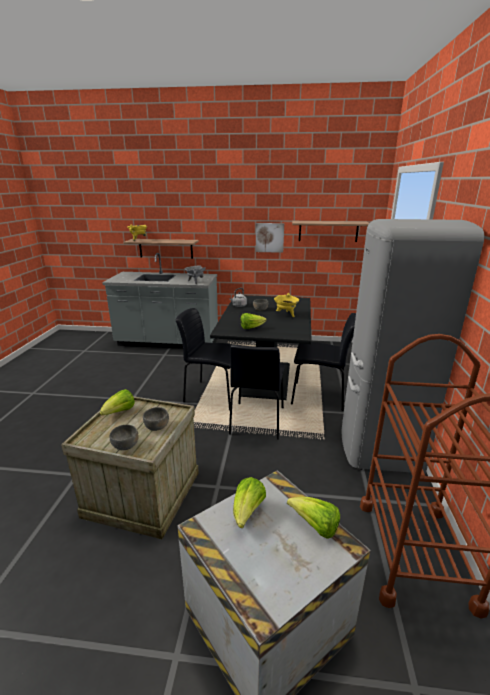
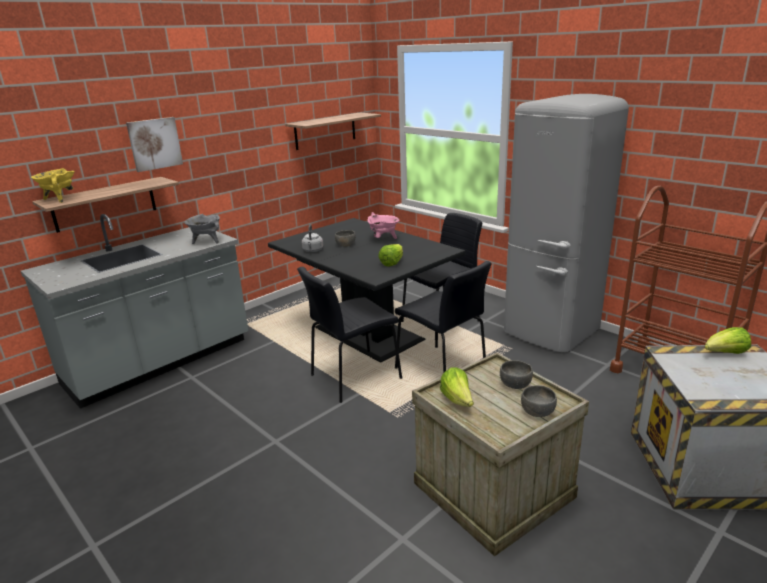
camera: 50 degrees left, 0 degrees up
(247, 512) = (695, 374): lettuce -> none
(269, 237) = (261, 152): picture -> picture (154, 144)
(286, 315) = (383, 239): yellow cooking pot -> pink cooking pot

